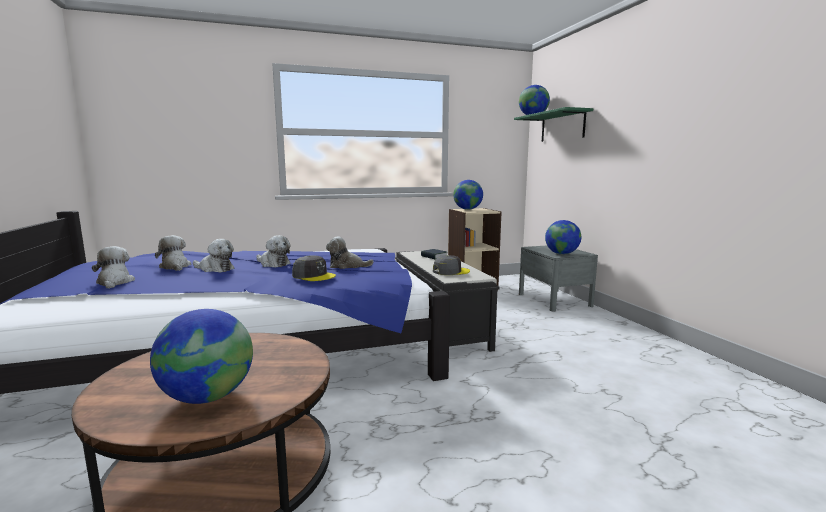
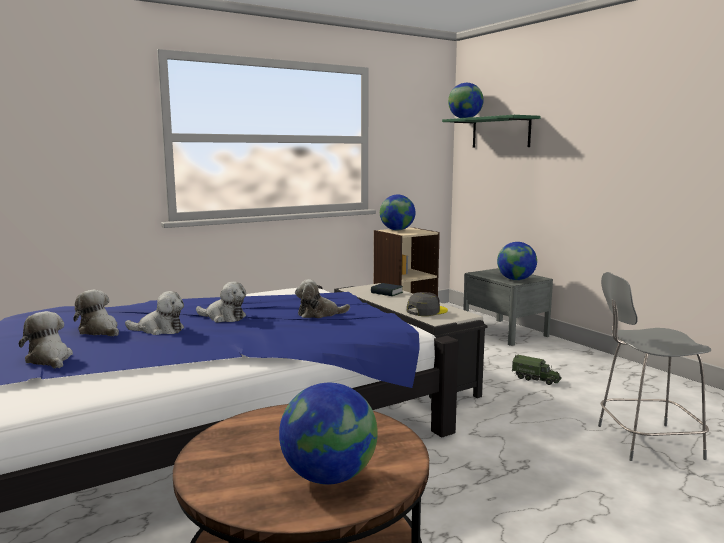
camera: 15 degrees left, 0 degrees up
(314, 276) = (300, 330): grey cap -> none
(556, 341) = (536, 379): none -> toy truck
(629, 410) = (645, 441): none -> grey chair

